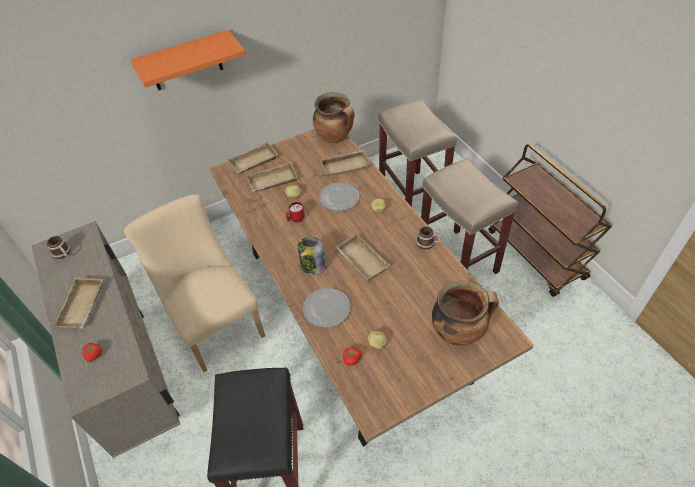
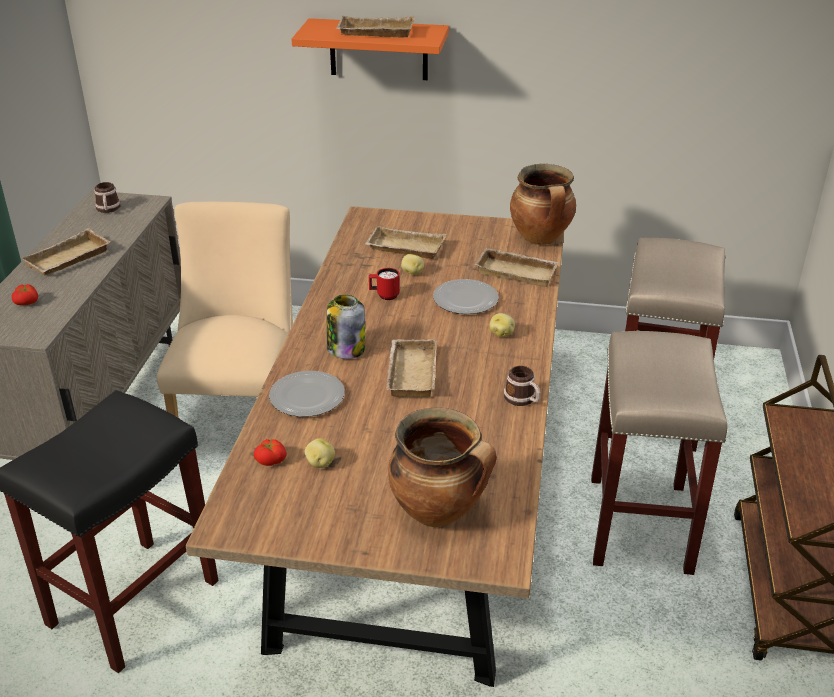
camera: 35 degrees right, 15 degrees down
(254, 162) = (406, 221): beige tray -> beige tray (374, 33)

